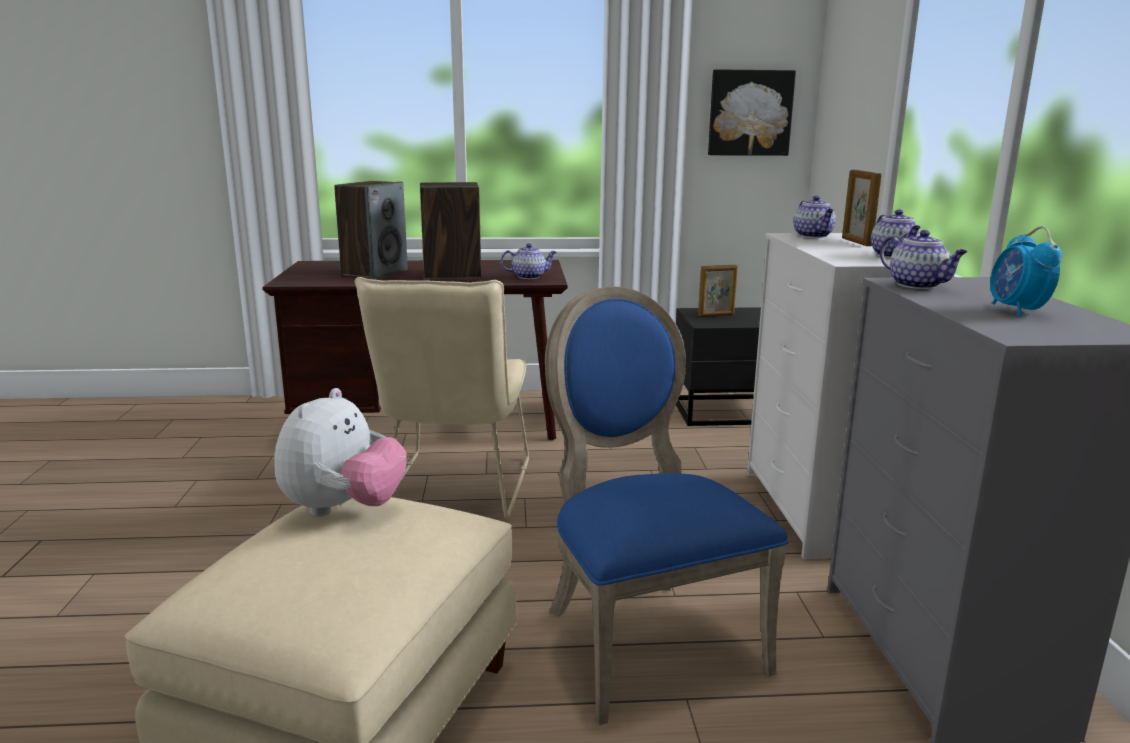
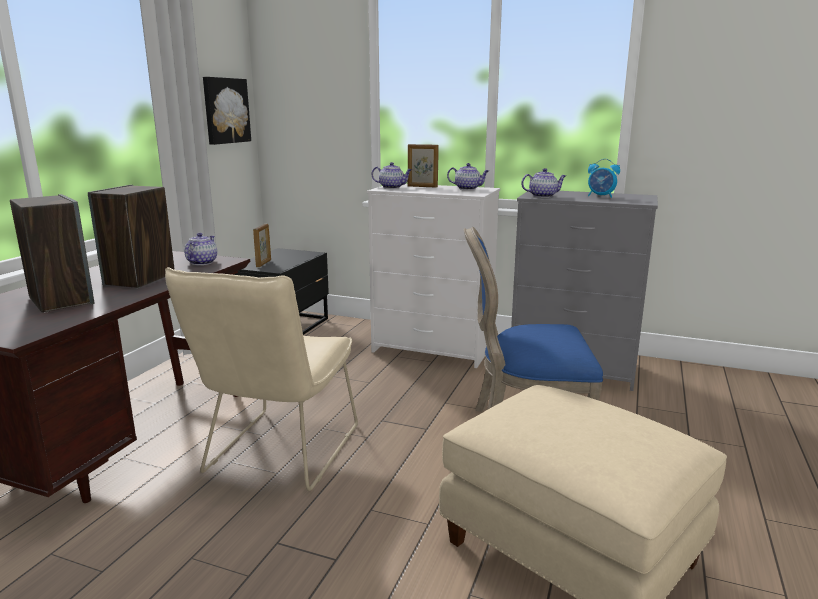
camera: 65 degrees left, 0 degrees up
(343, 509) = (524, 419): plush toy -> none
(455, 491) = (278, 454): beige chair -> beige chair turned 75 degrees clockwise

